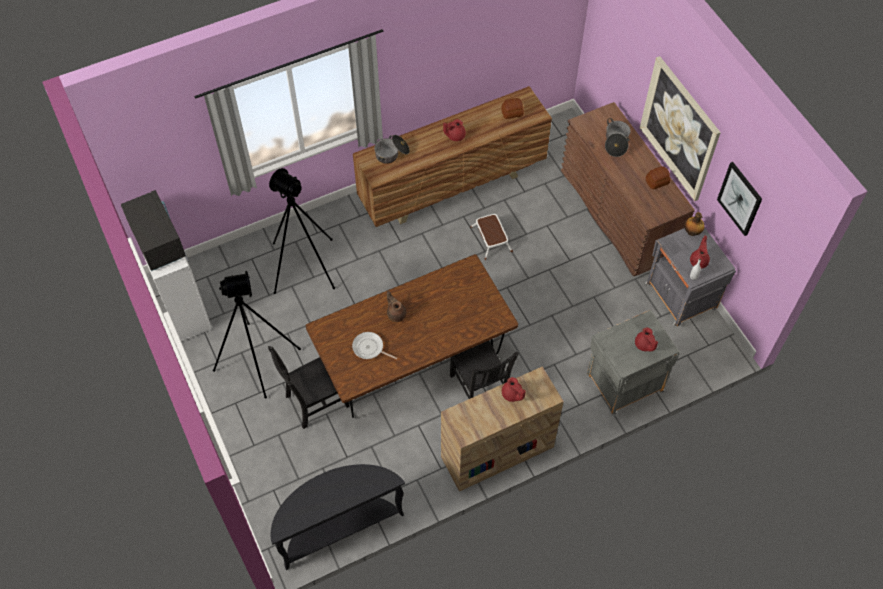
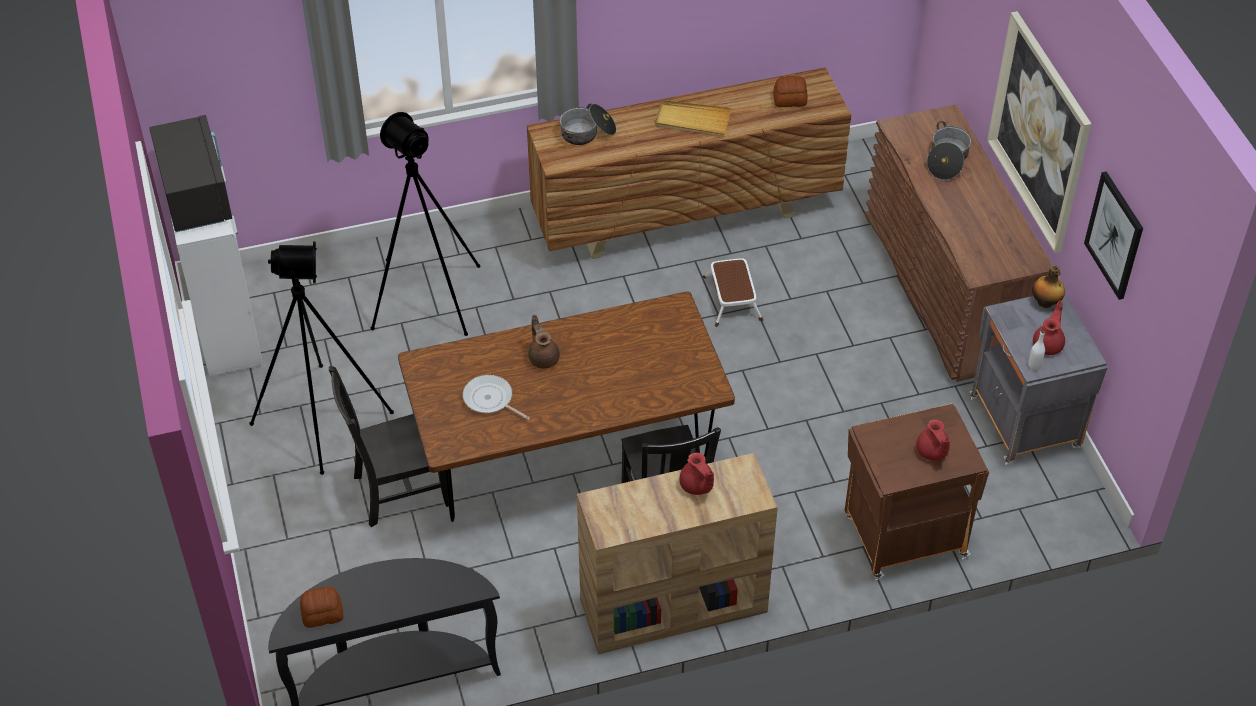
camera: 10 degrees right, 10 degrees down
(455, 135) = (692, 120): red teapot -> beige tray
(623, 385) = (903, 538): grey cart -> brown cart
(656, 181) = (1001, 222): bread -> bread (322, 614)

